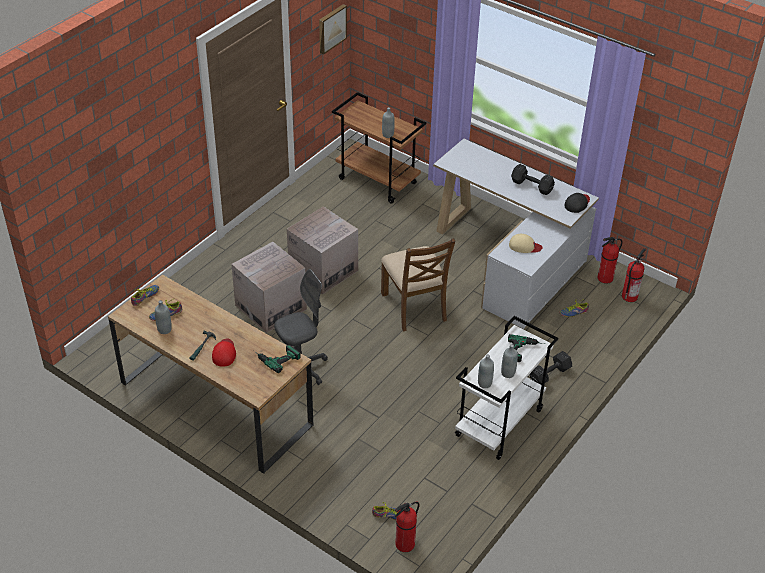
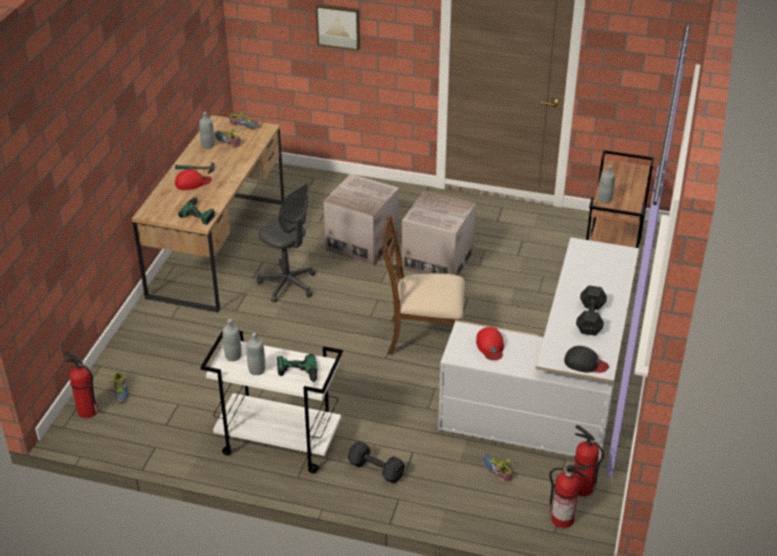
camera: 70 degrees right, 5 degrees down
(331, 28) = (657, 67): picture -> picture (338, 26)
(414, 307) = (423, 338): brown chair -> brown chair turned 45 degrees clockwise
(524, 246) = (490, 346): beige cap -> red cap

